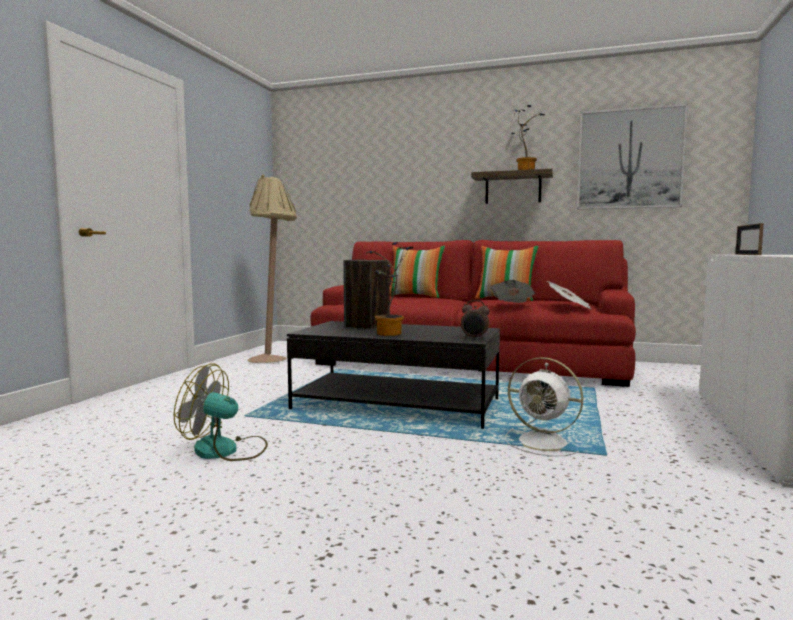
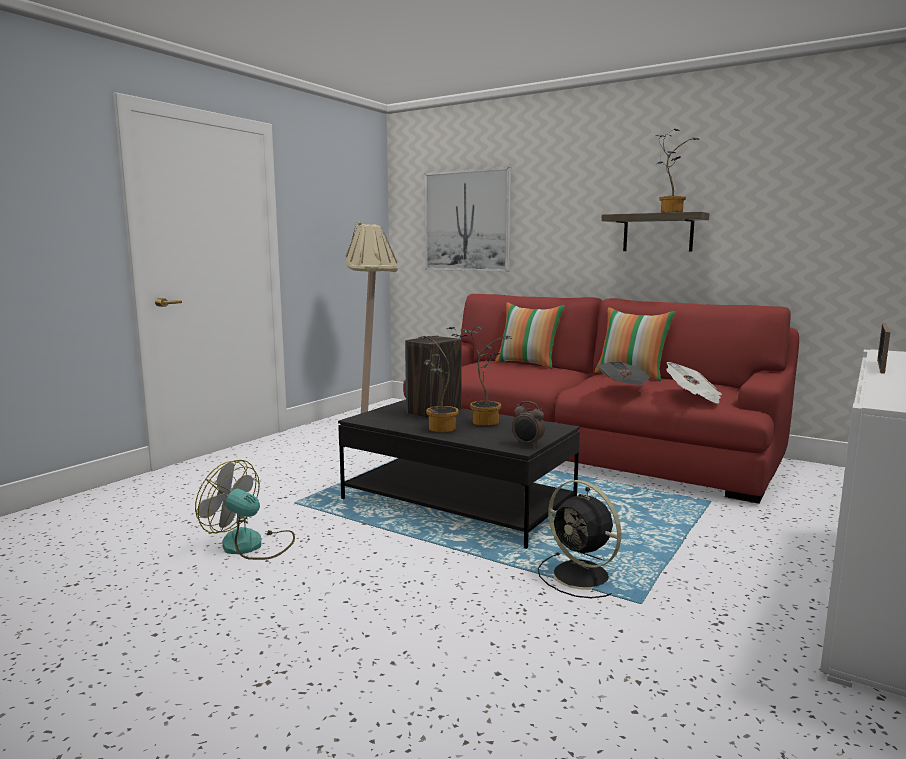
camera: 15 degrees right, 5 degrees up
(420, 328) = (485, 421): none -> potted plant
(545, 442) = (583, 576): white fan -> black fan
(629, 159) = (813, 197): picture -> picture (467, 221)

